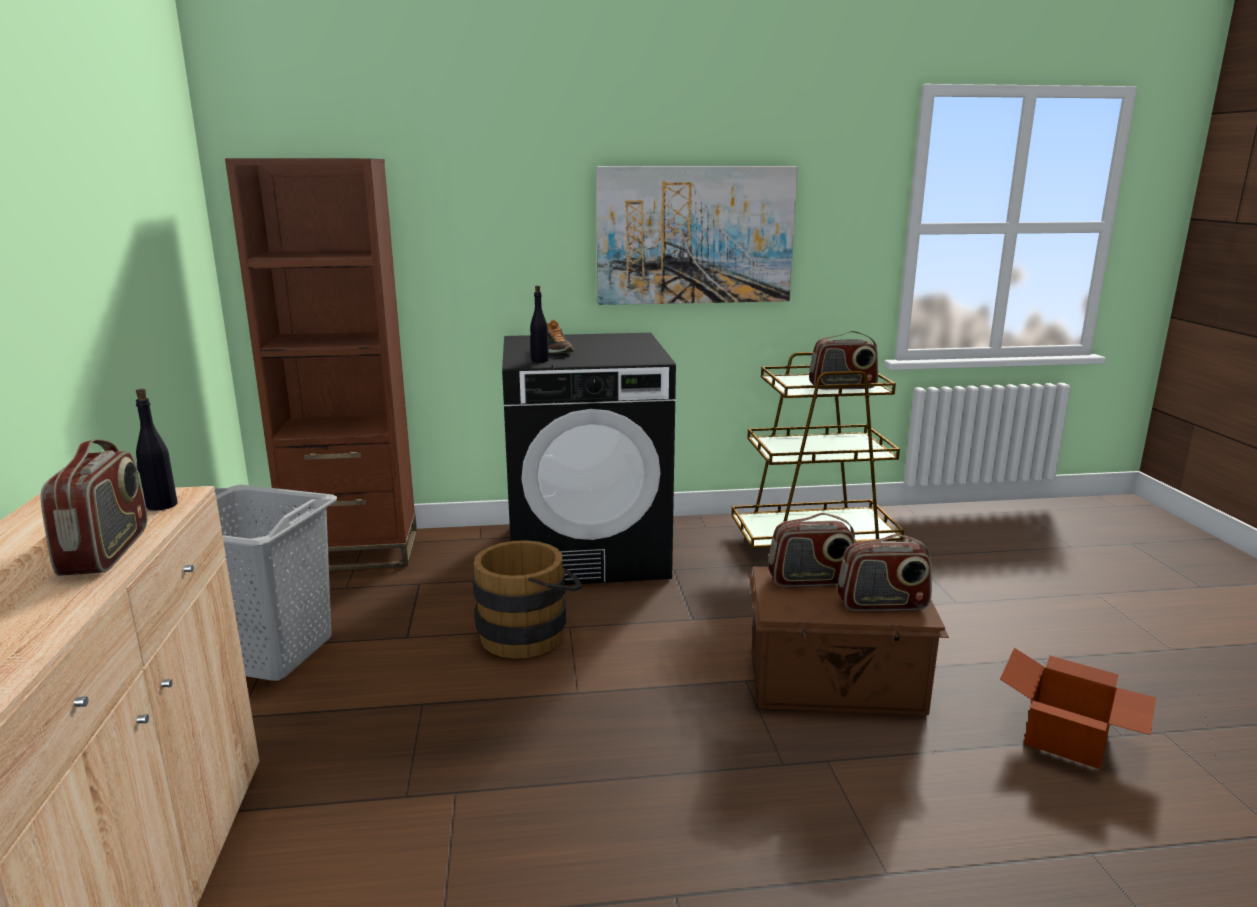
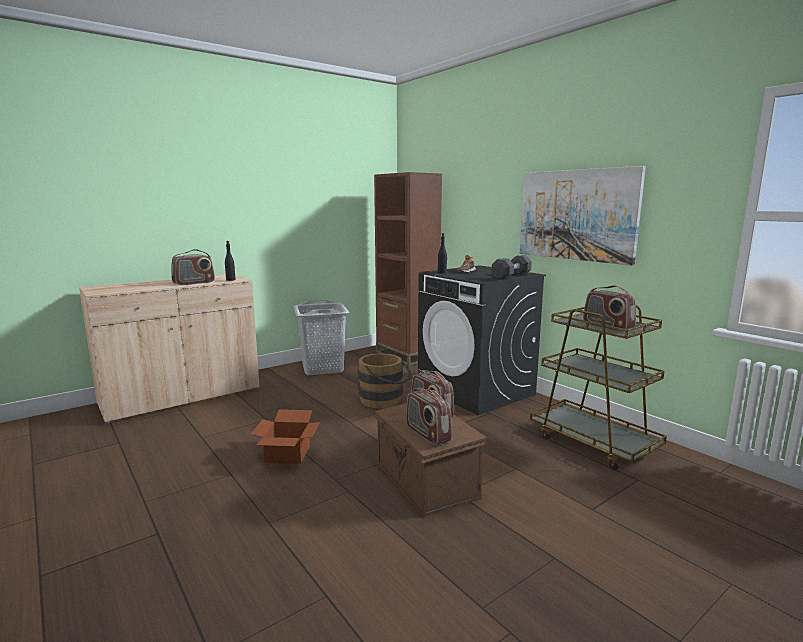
camera: 60 degrees right, 5 degrees down
(643, 345) = (511, 276): none -> black dumbbell
(1068, 739) = (449, 578): cardboard box -> cardboard box (286, 454)

